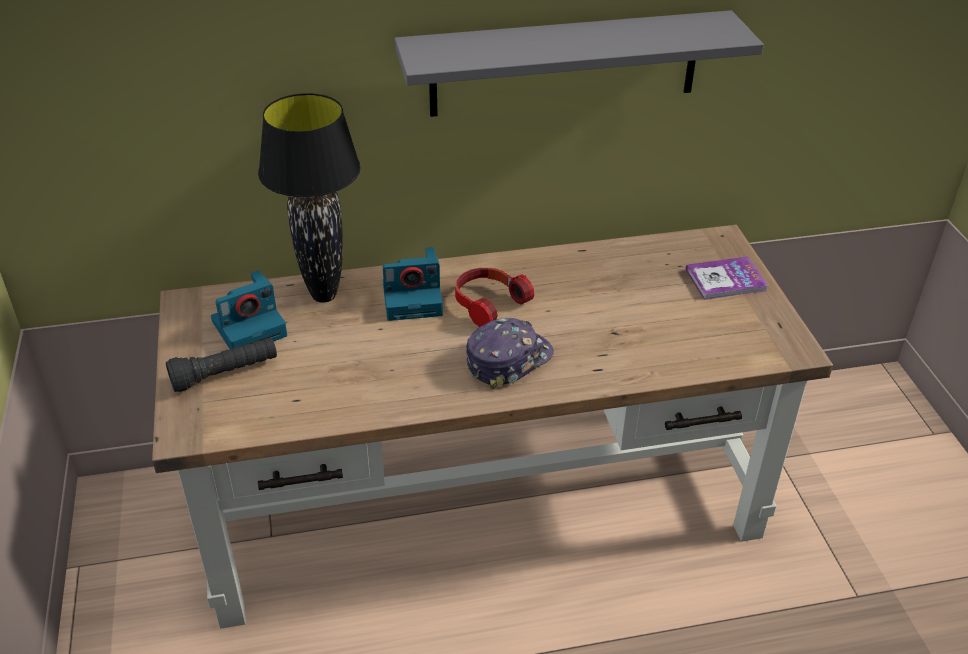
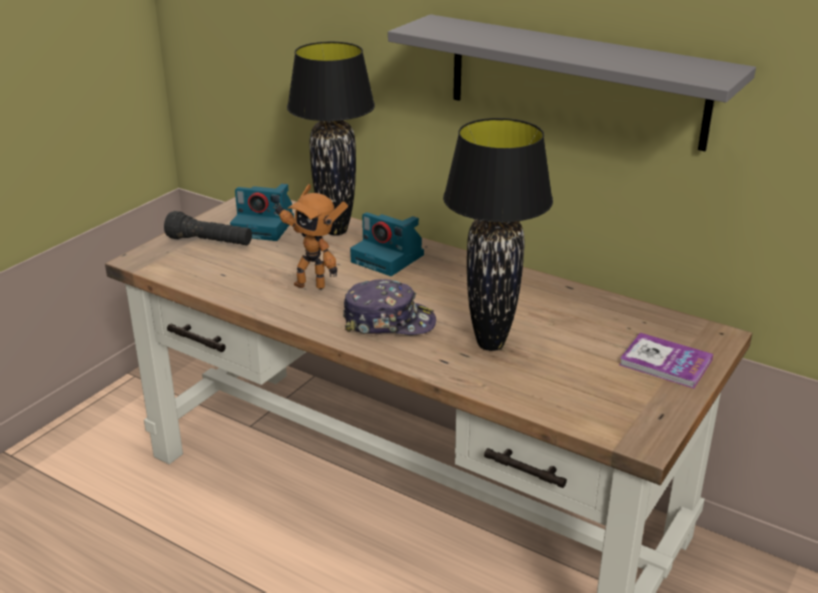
camera: 45 degrees right, 10 degrees down
(391, 363) = (311, 284): none -> toy robot
(488, 303) = (435, 284): headphones -> none
(605, 334) = (489, 344): none -> black table lamp

